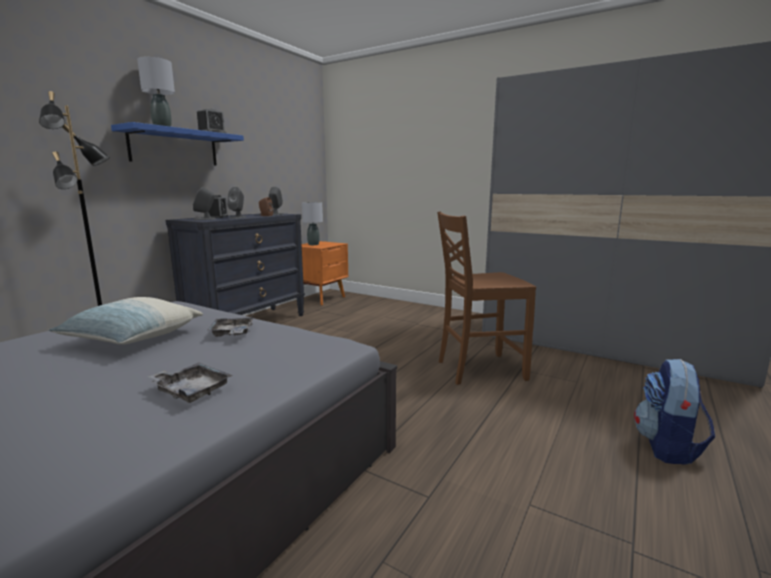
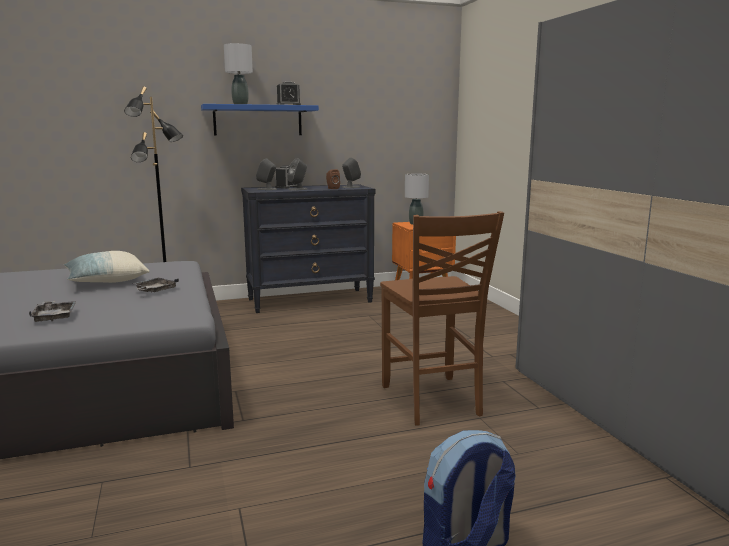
camera: 40 degrees right, 0 degrees up
(478, 369) = (432, 401): brown chair -> brown chair turned 135 degrees counterclockwise

